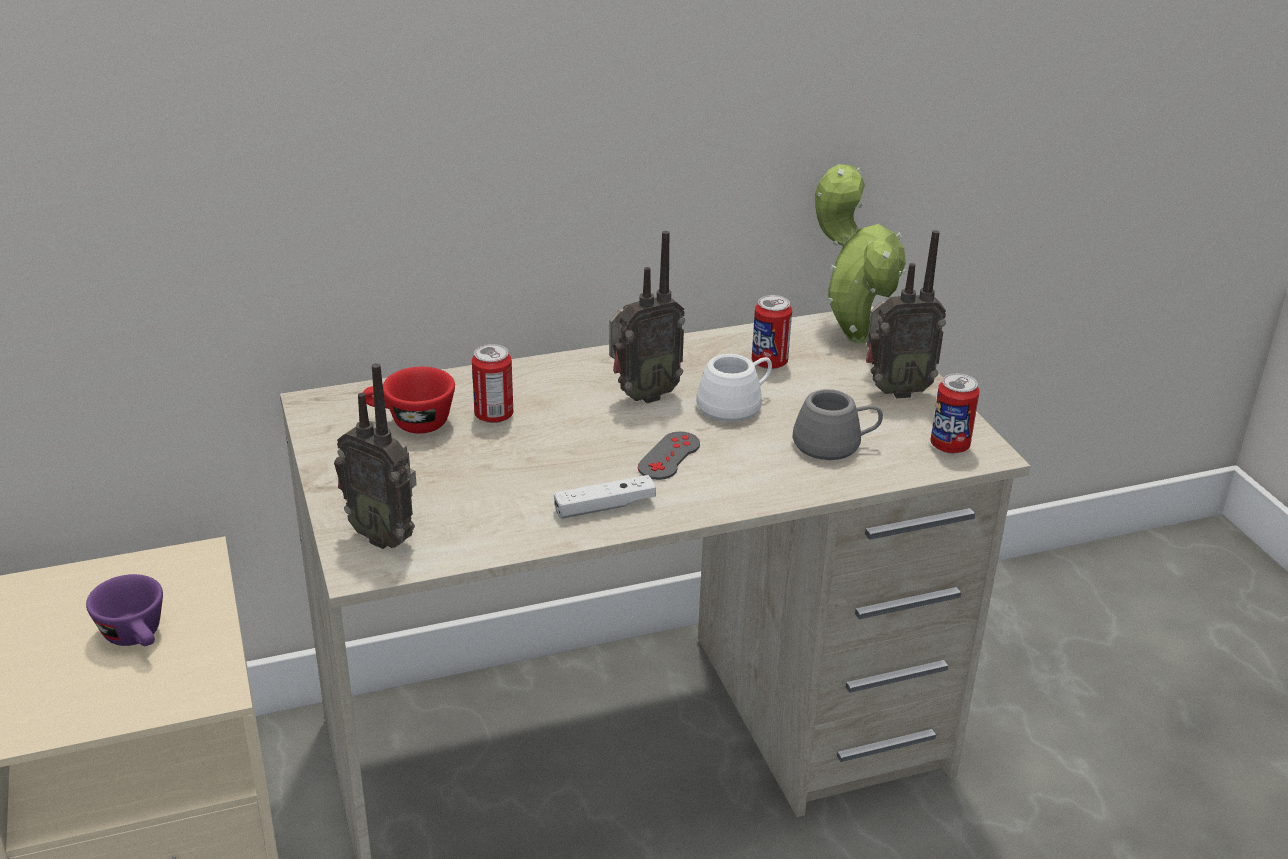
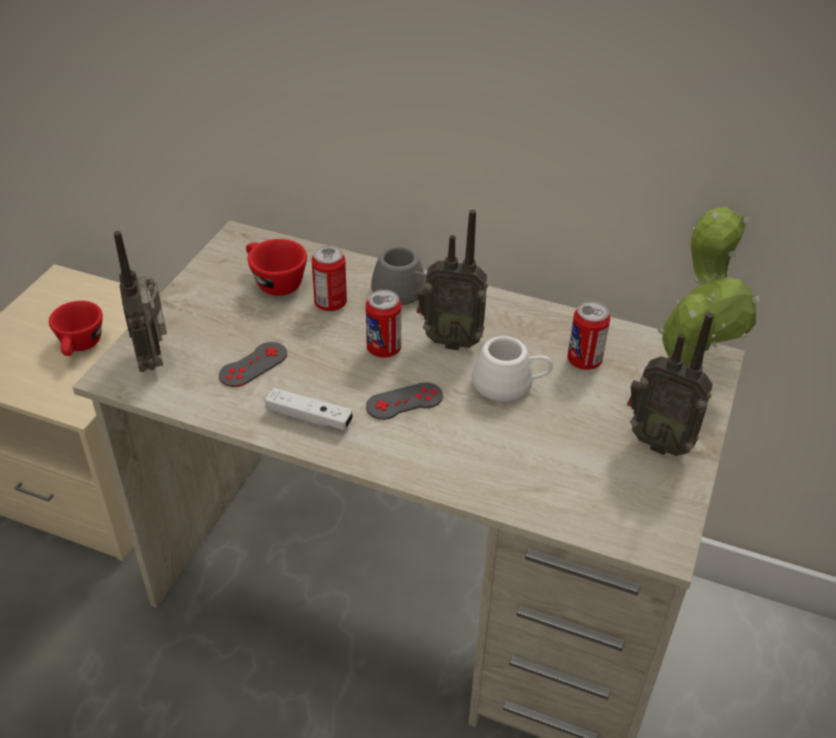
camera: 40 degrees right, 10 degrees up
(137, 637) = (80, 346): purple cup -> red cup
(492, 493) = (253, 365): none -> grey game controller
(835, 444) = (543, 463): grey mug -> grey mug (404, 294)
(949, 446) = (639, 520): can -> can (383, 349)

